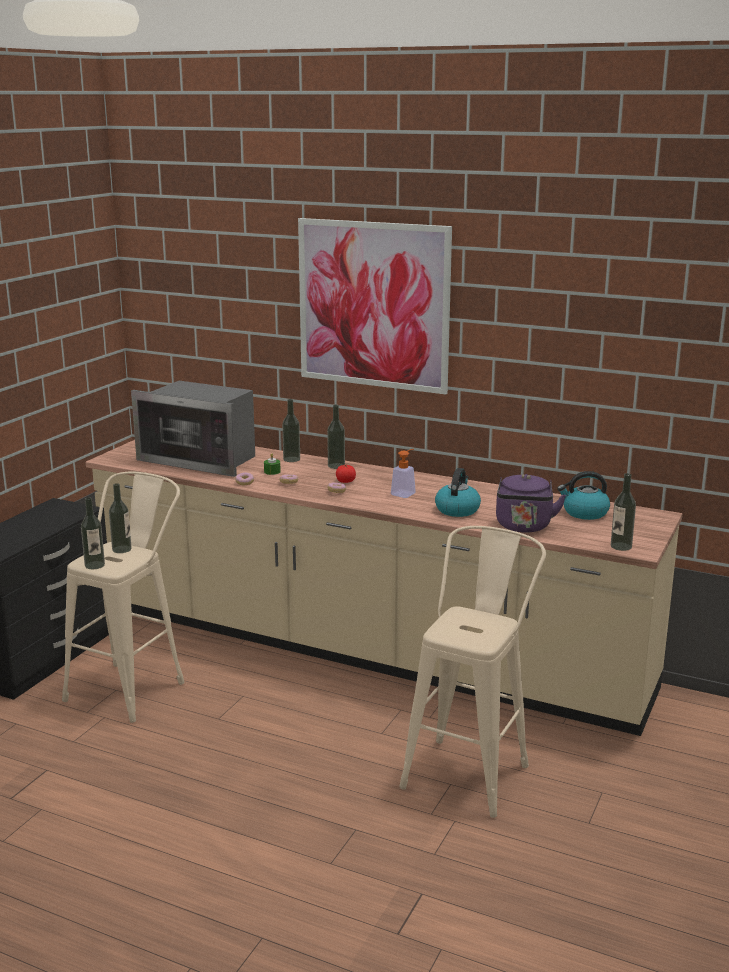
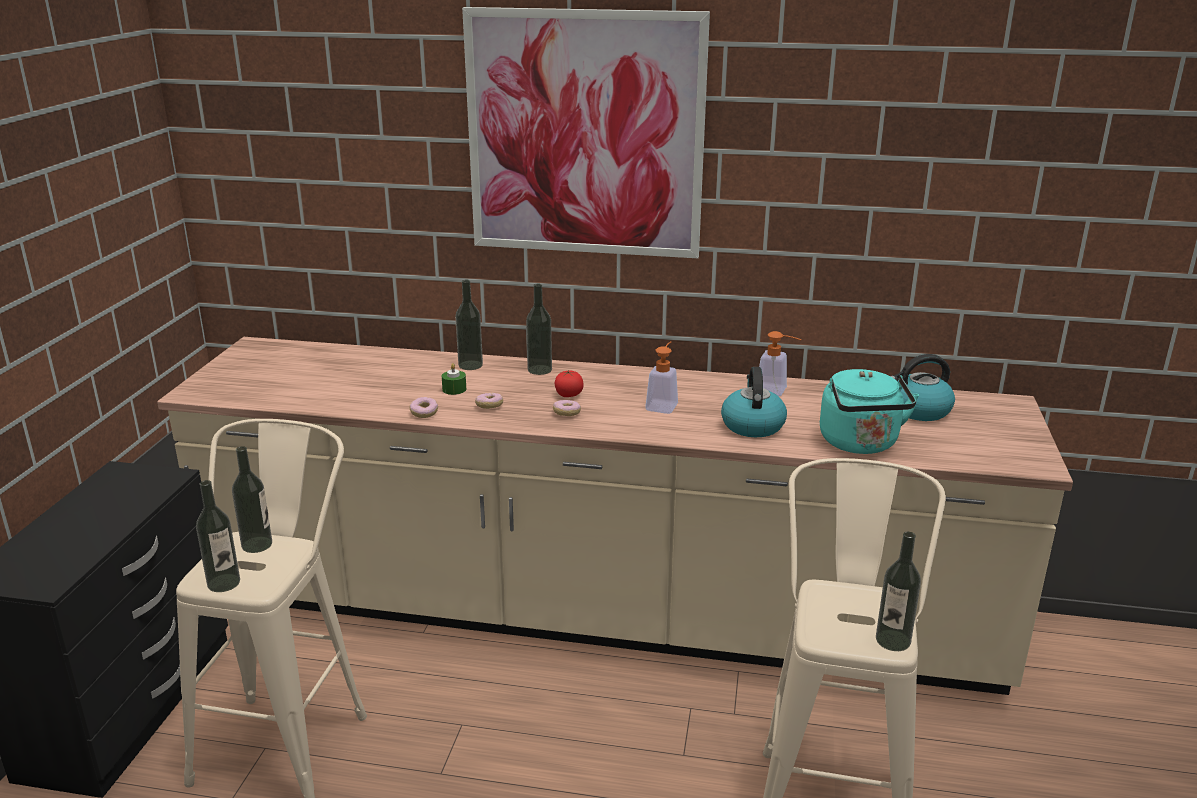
camera: 15 degrees left, 5 degrees up
(201, 459) = (338, 378): microwave -> none
(491, 493) = (776, 391): none -> soap dispenser
(524, 527) = (861, 444): purple kettle -> turquoise kettle
(621, 546) = (1008, 461): bottle -> bottle (893, 640)

